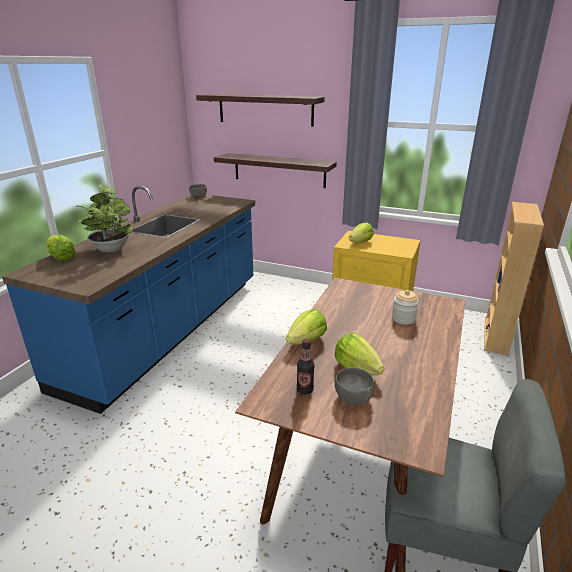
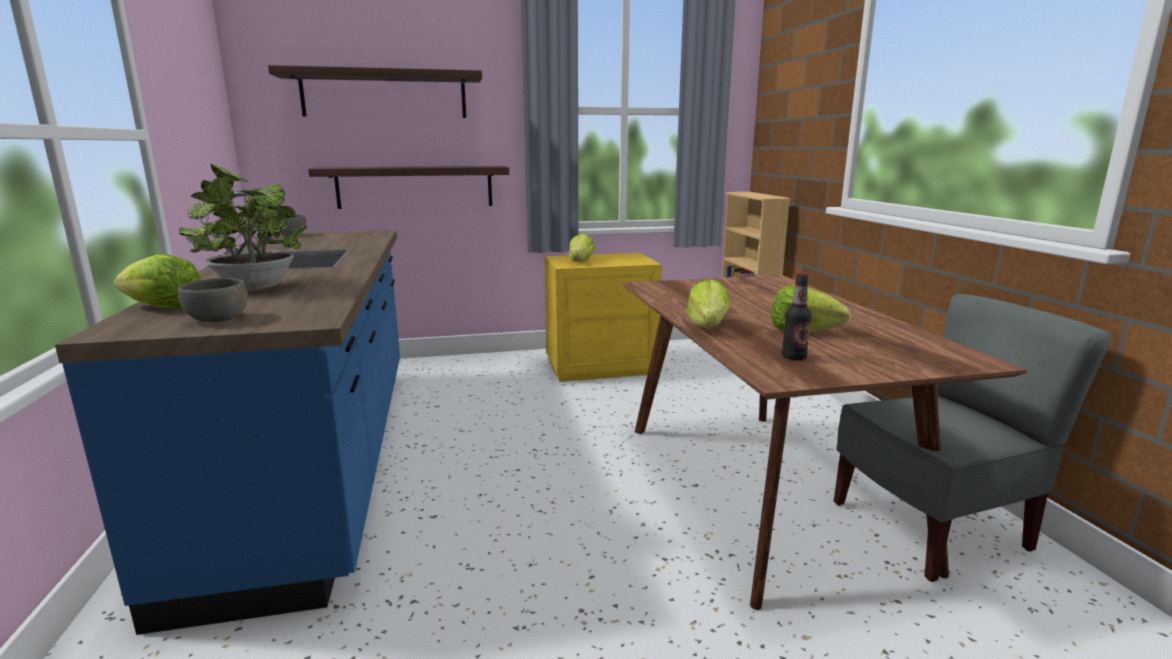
camera: 35 degrees left, 10 degrees down
(354, 398) = (849, 349): grey bowl -> grey bowl (218, 319)
(403, 319) = (761, 294): jar -> none

